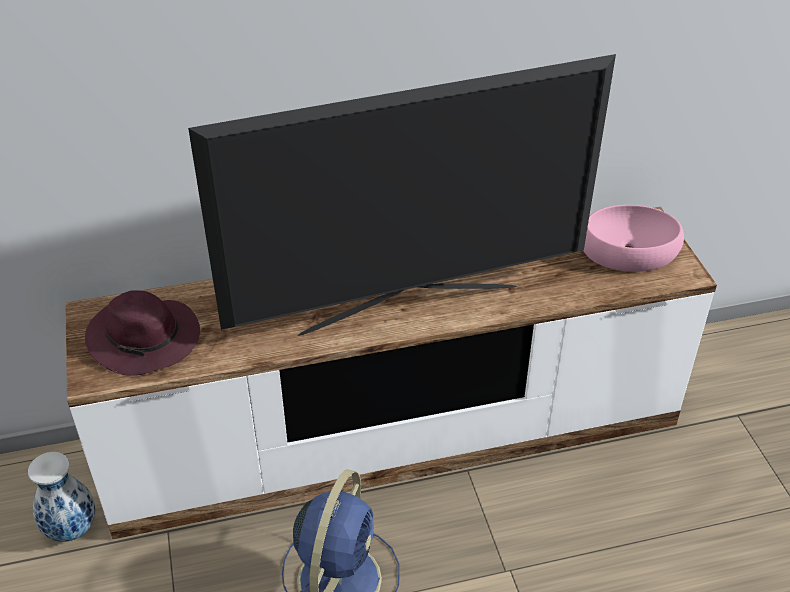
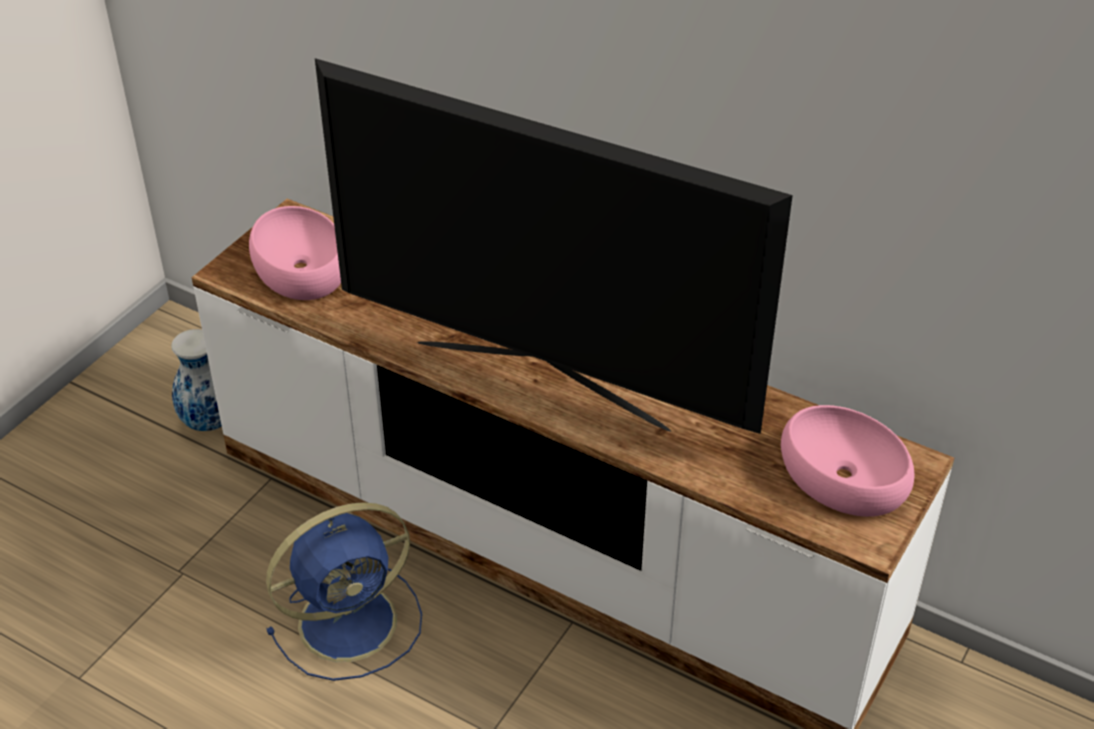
camera: 45 degrees right, 0 degrees up
(146, 340) = (302, 267): purple hat -> pink bowl

